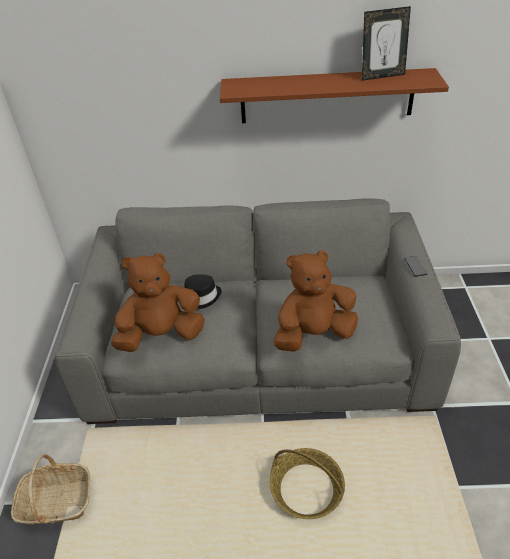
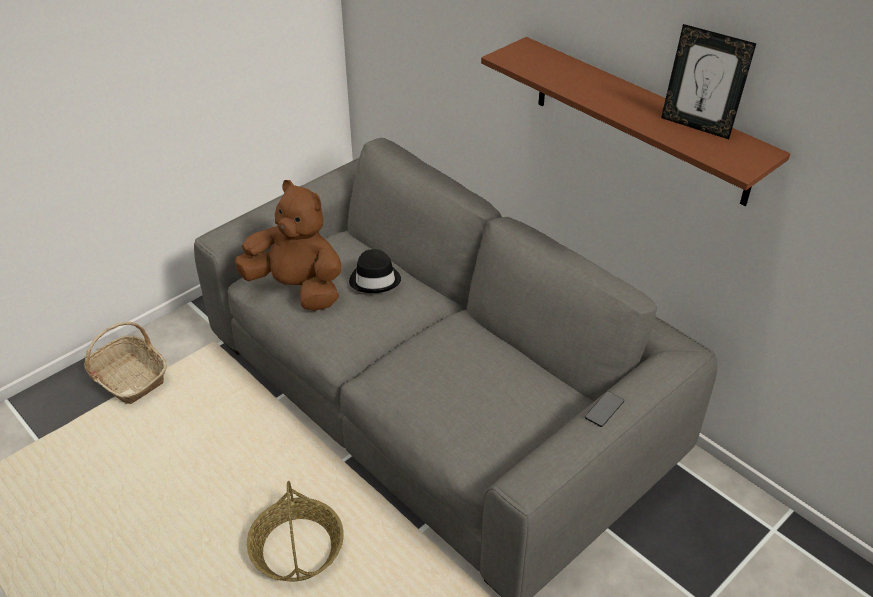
camera: 45 degrees right, 0 degrees up
(313, 334) = (416, 393): brown plush toy -> none

